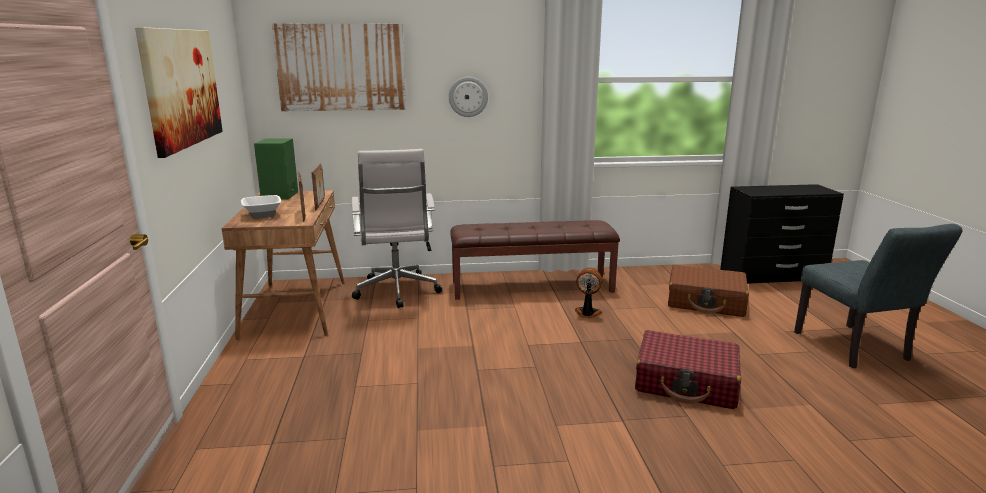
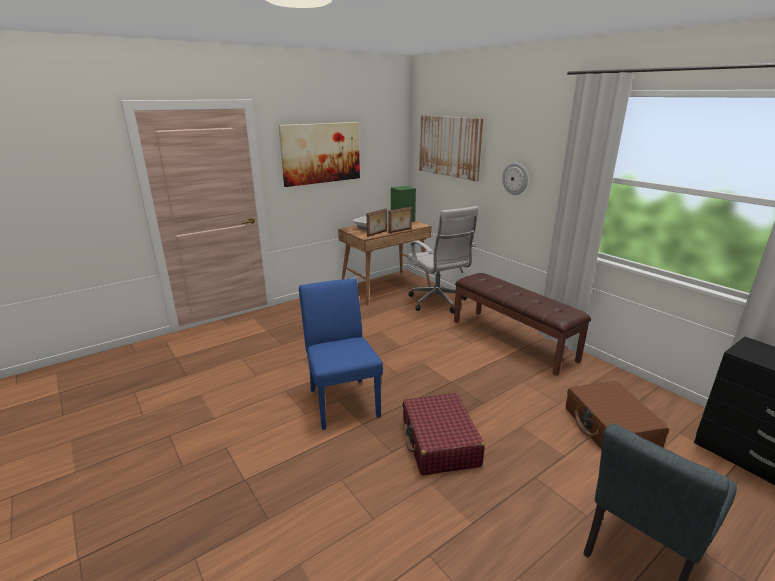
camera: 60 degrees right, 5 degrees up
(397, 292) = (438, 303): white office chair -> white office chair turned 75 degrees counterclockwise
(556, 421) = (342, 399): none -> blue chair
(587, 314) = (498, 373): fan -> none

